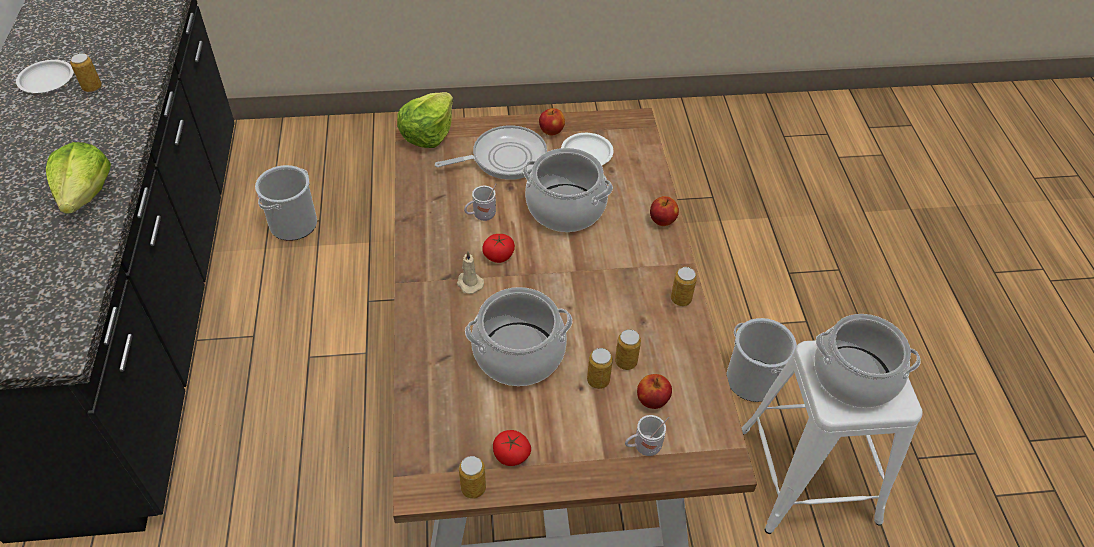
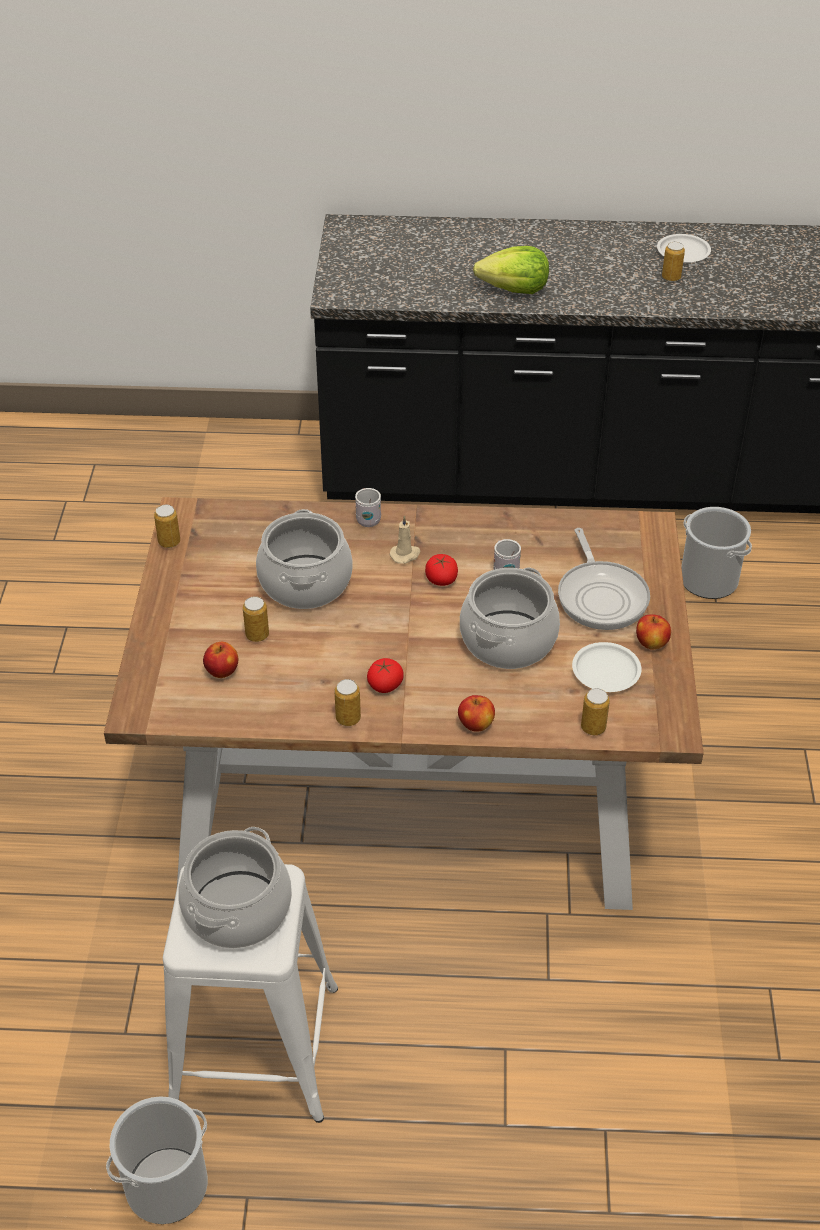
camera: 100 degrees right, 5 degrees down
(427, 133) = (649, 536): lettuce -> none
(511, 454) = (194, 567): tomato -> tomato (385, 684)
(626, 362) = (274, 659): can -> can (593, 728)
(643, 447) = (171, 656): white mug -> white mug (367, 518)
(753, 380) = (409, 1021): bucket -> bucket (167, 1186)

